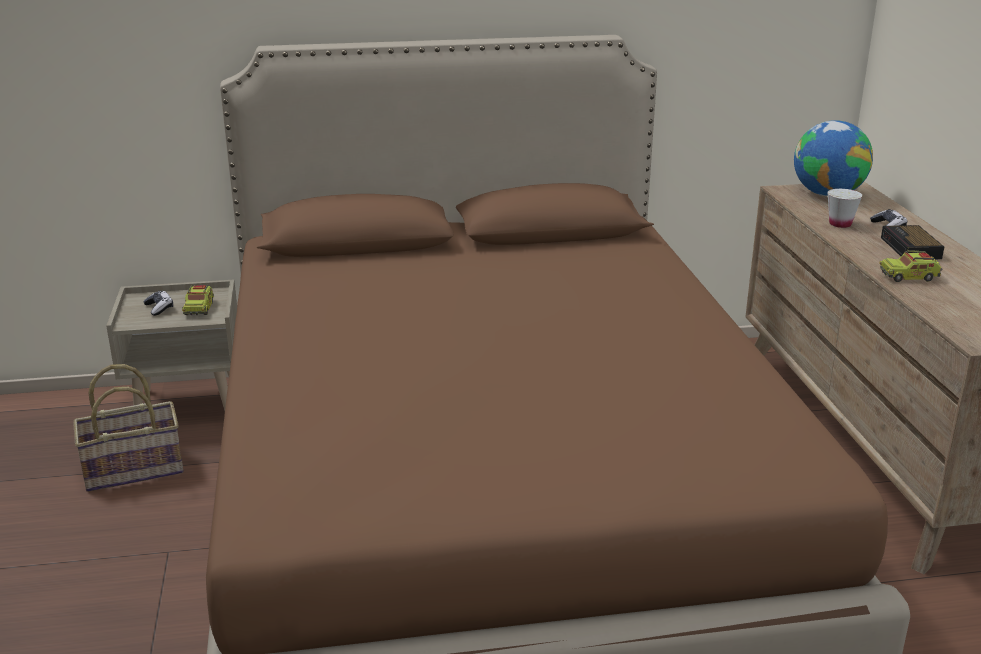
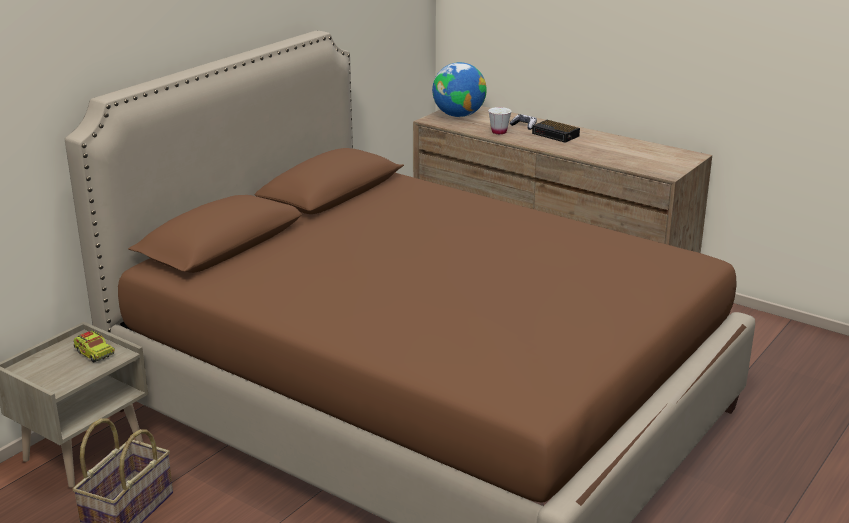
camera: 45 degrees left, 0 degrees up
(159, 308) = (59, 367): game controller -> none
(909, 277) = (583, 151): toy truck -> none

